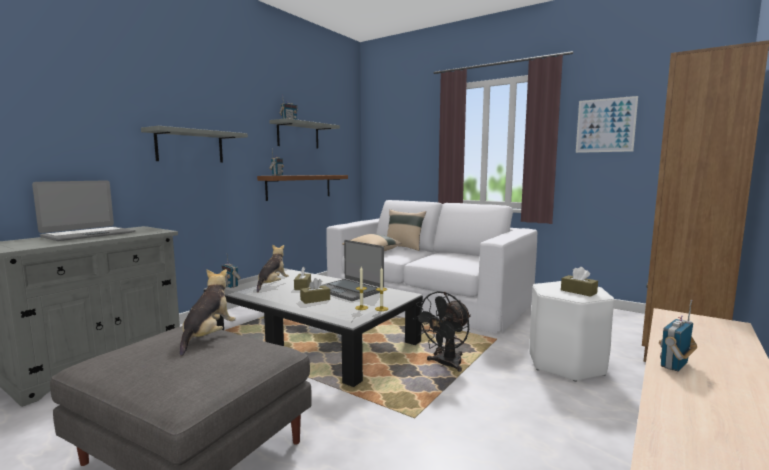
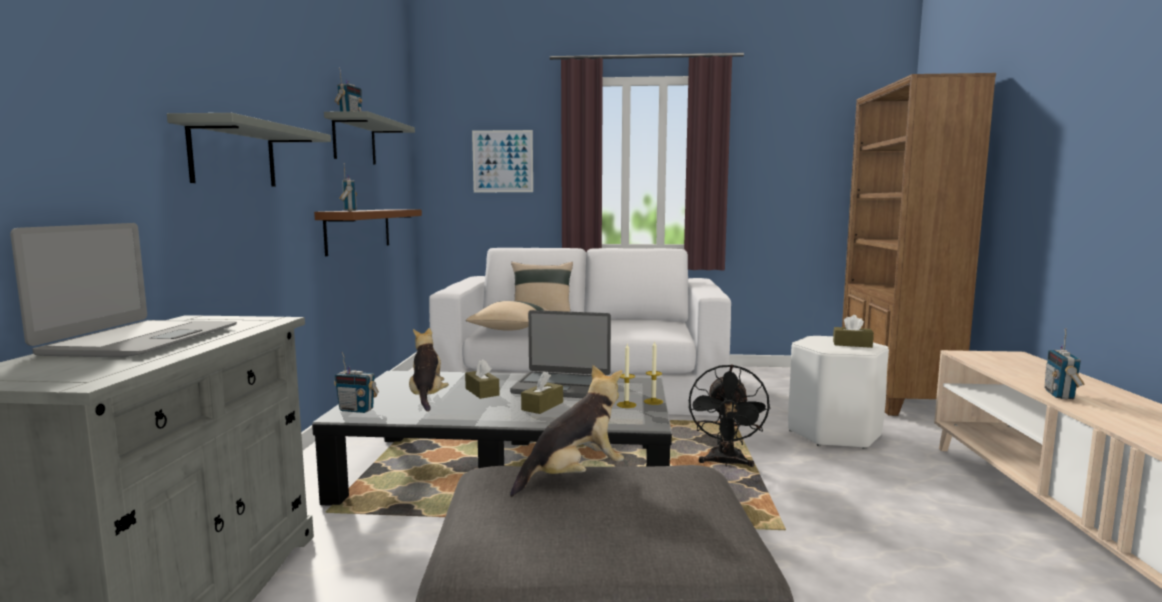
camera: 30 degrees left, 0 degrees up
(208, 337) = (574, 476): plush toy -> plush toy turned 75 degrees clockwise
(605, 125) = (777, 147): picture -> picture (502, 161)

